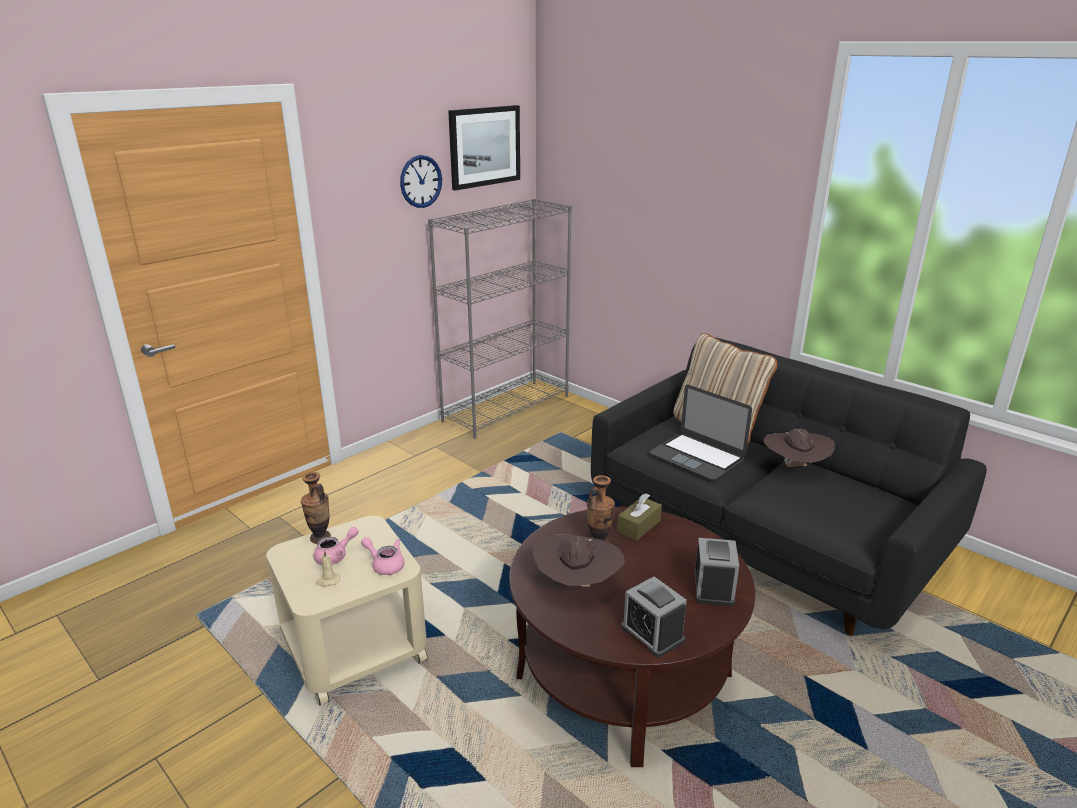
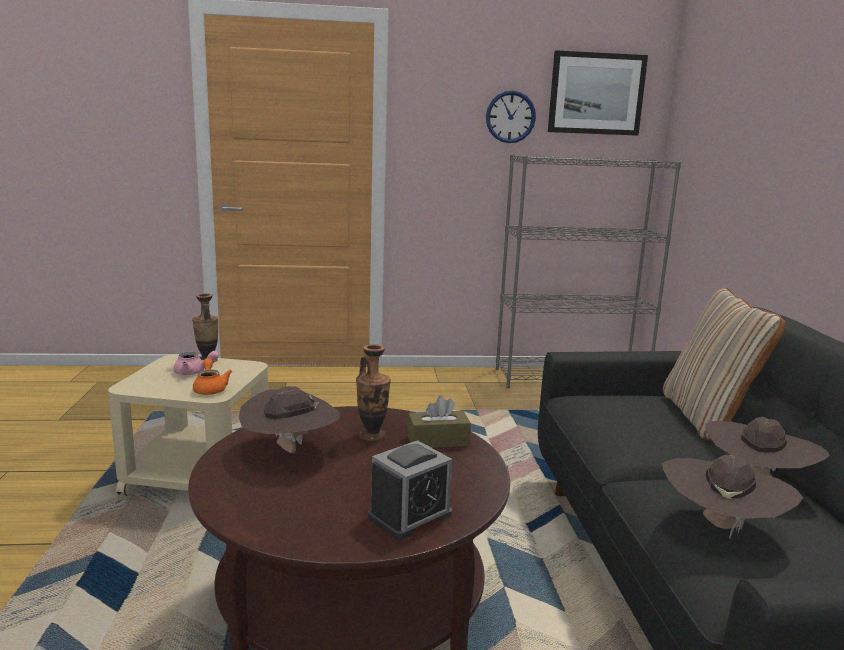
camera: 40 degrees right, 10 degrees down
(328, 581) = (160, 382): beige candle -> none
(385, 565) = (210, 389): pink teapot -> orange teapot
(652, 634) = (272, 514): alarm clock -> none
(697, 456) = (631, 426): laptop -> none
(819, 507) = (721, 527): none -> brown hat

